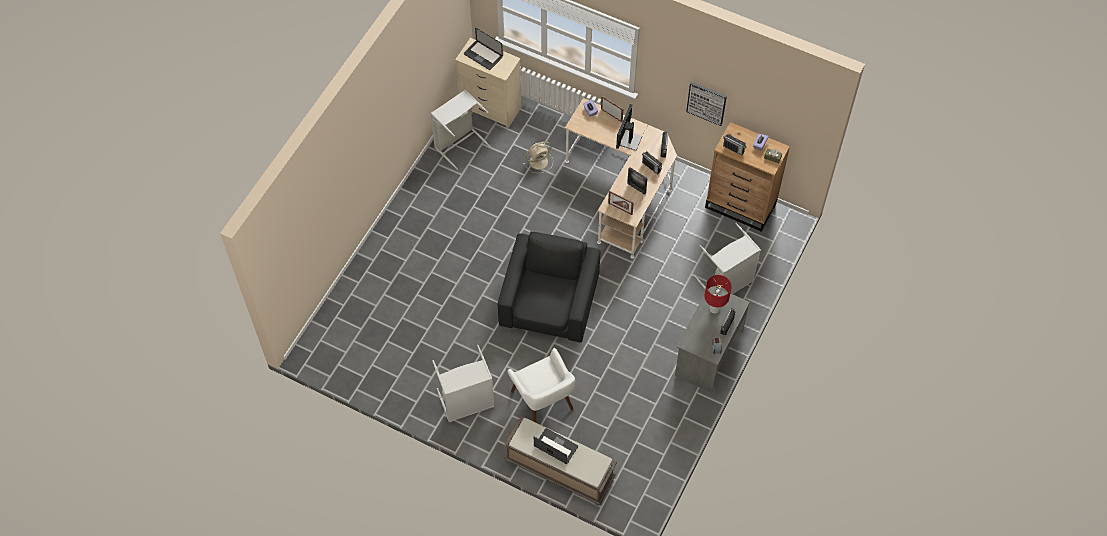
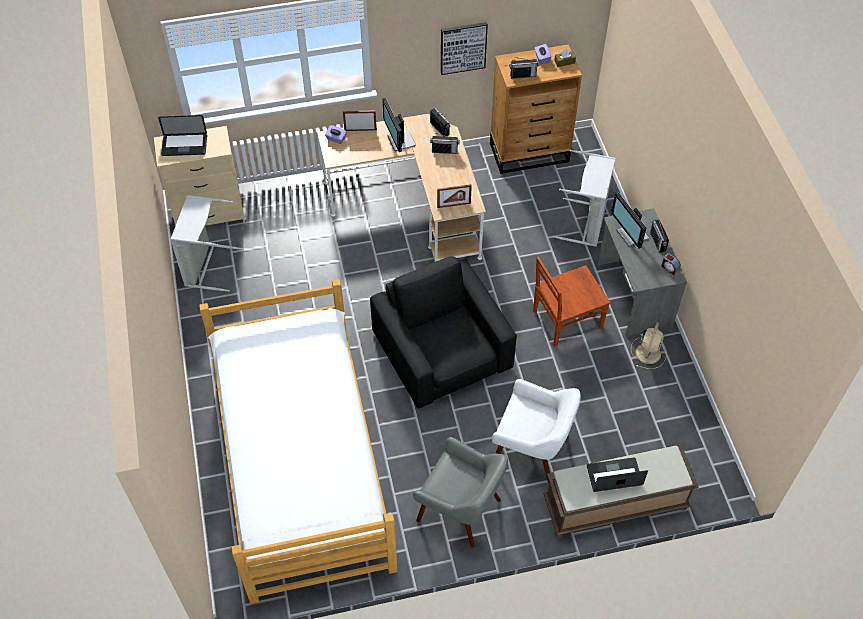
camera: 40 degrees left, 5 degrees down
(403, 309) = (301, 464): none -> bed
(467, 403) = (460, 510): grey laundry basket -> grey armchair
(539, 161) = (306, 231): beige fan -> beige fan (648, 352)
(636, 188) = (450, 178): picture frame -> none
(646, 337) = (565, 320): none -> brown chair
(714, 309) = (631, 235): red table lamp -> monitor

